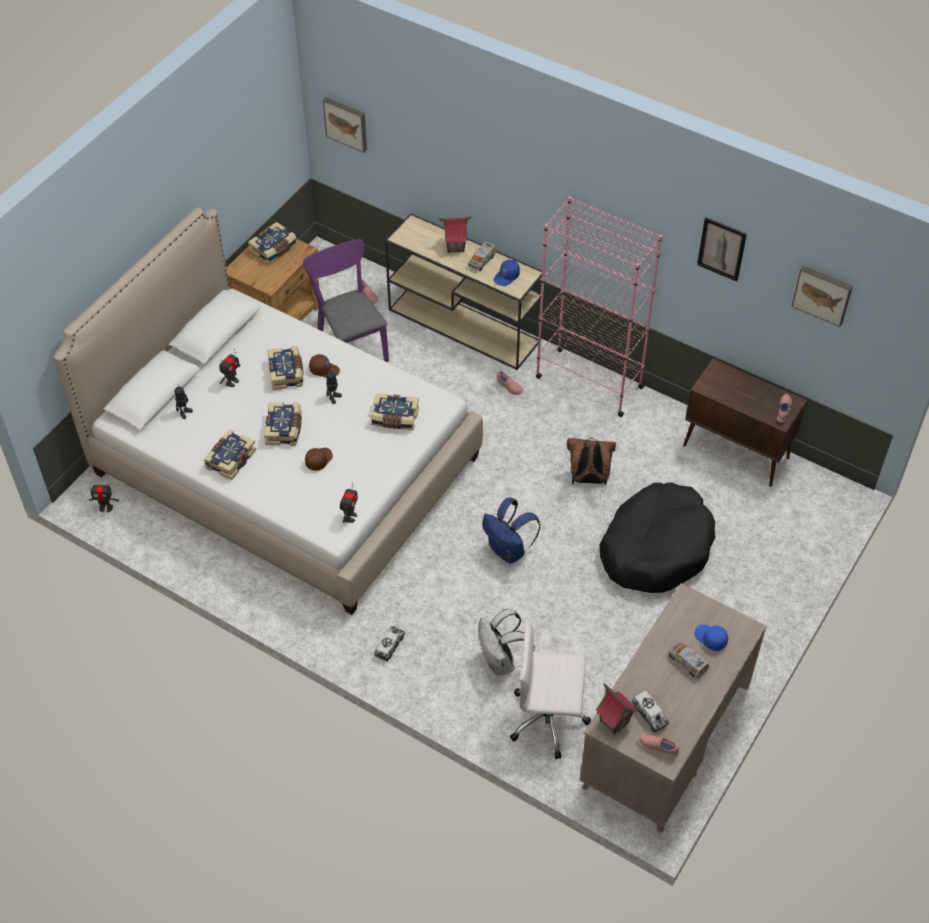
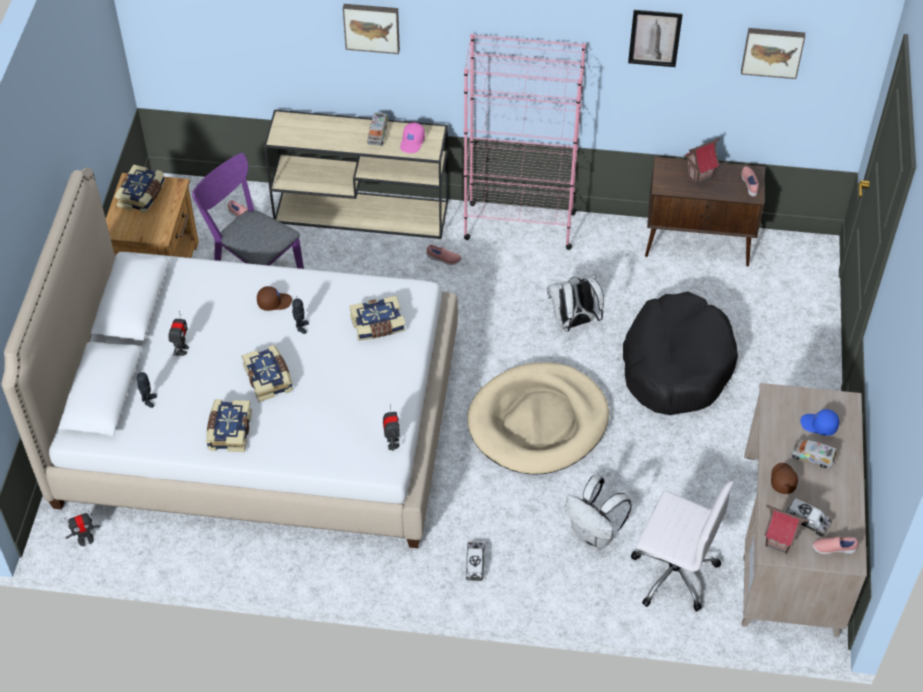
camera: 25 degrees left, 0 degrees up
(287, 373) = (236, 320): book -> none
(318, 460) = (325, 397): brown cap -> brown cap (782, 480)
(346, 123) = (181, 32): picture -> picture (372, 26)
(455, 247) = (341, 129): toy house -> toy house (699, 175)
(506, 277) = (412, 142): blue cap -> pink cap
(509, 551) = (538, 422): blue backpack -> beige dog bed
(549, 719) = (672, 572): white office chair -> white office chair turned 135 degrees counterclockwise
(588, 479) = (574, 322): brown backpack -> white backpack

